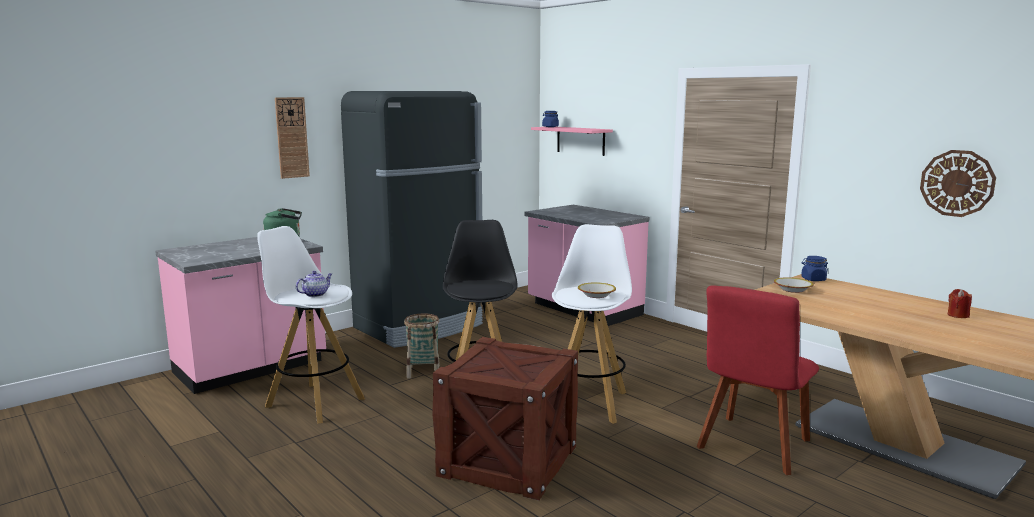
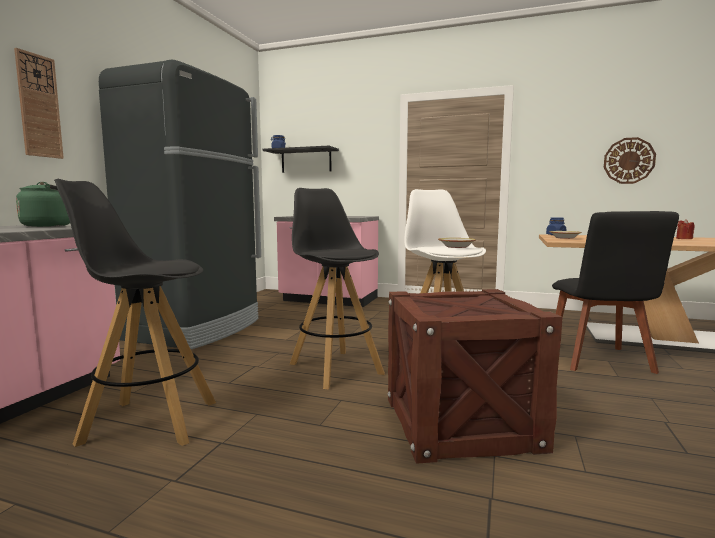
camera: 30 degrees left, 5 degrees down
(314, 402) = (149, 421): white stool -> black stool
(315, 294) = (160, 265): teapot -> none
(423, 371) = (251, 364): basket -> none
(580, 140) = (306, 161): pink shelf -> black shelf
(752, 447) = (600, 361): red chair -> black chair

